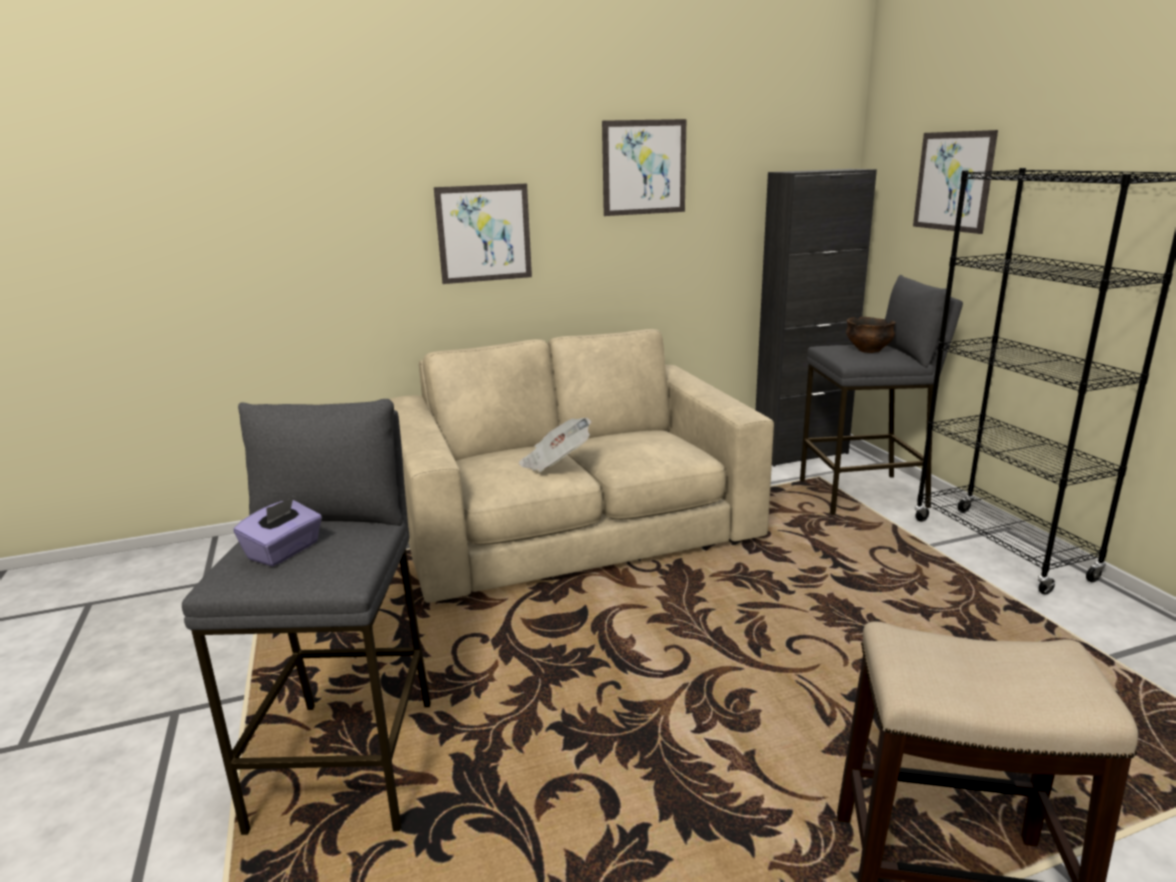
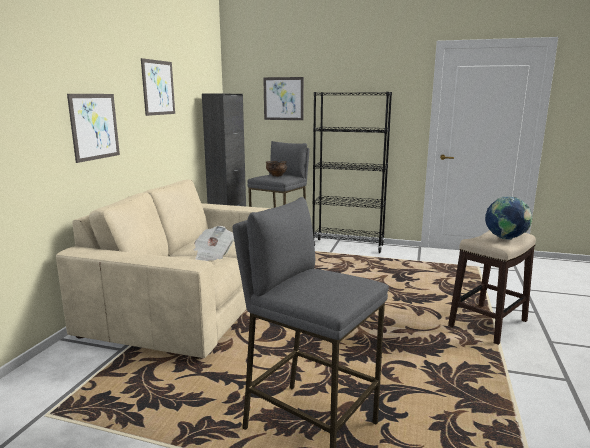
camera: 55 degrees left, 5 degrees down
(284, 551) = (322, 287): purple tissue box -> none
(997, 681) = (505, 239): none -> globe

